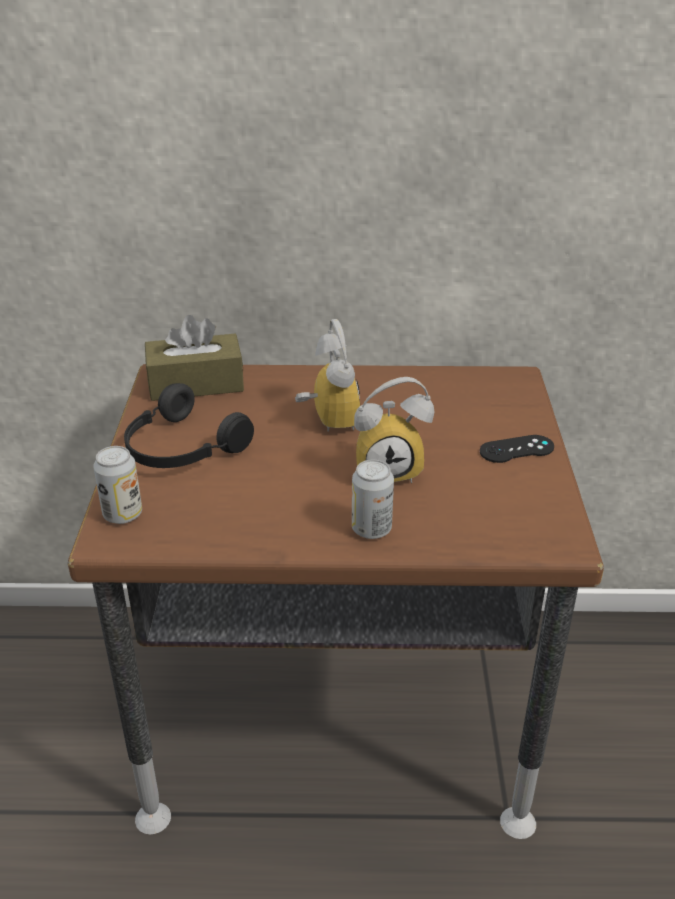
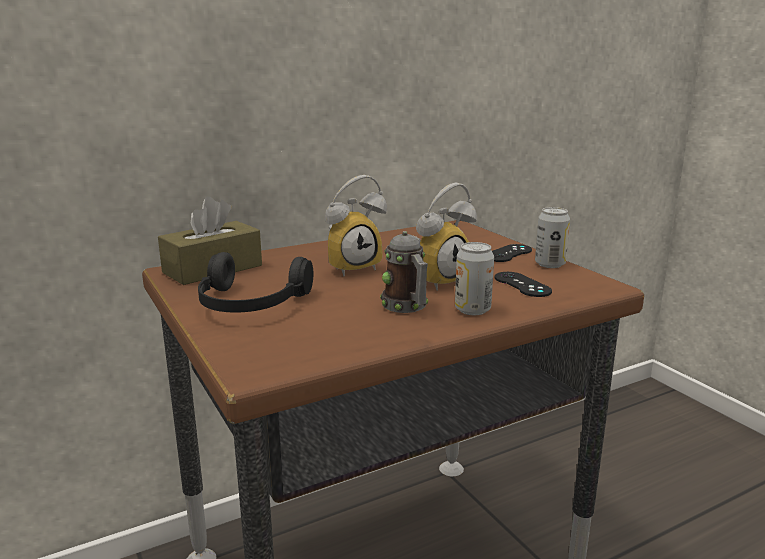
camera: 30 degrees left, 15 degrees down
(123, 514) = (247, 353): can -> can (550, 264)
(313, 502) = (407, 307): none -> mug
(326, 420) = (353, 267): alarm clock -> alarm clock turned 105 degrees clockwise
(469, 508) = (522, 284): none -> black game controller

